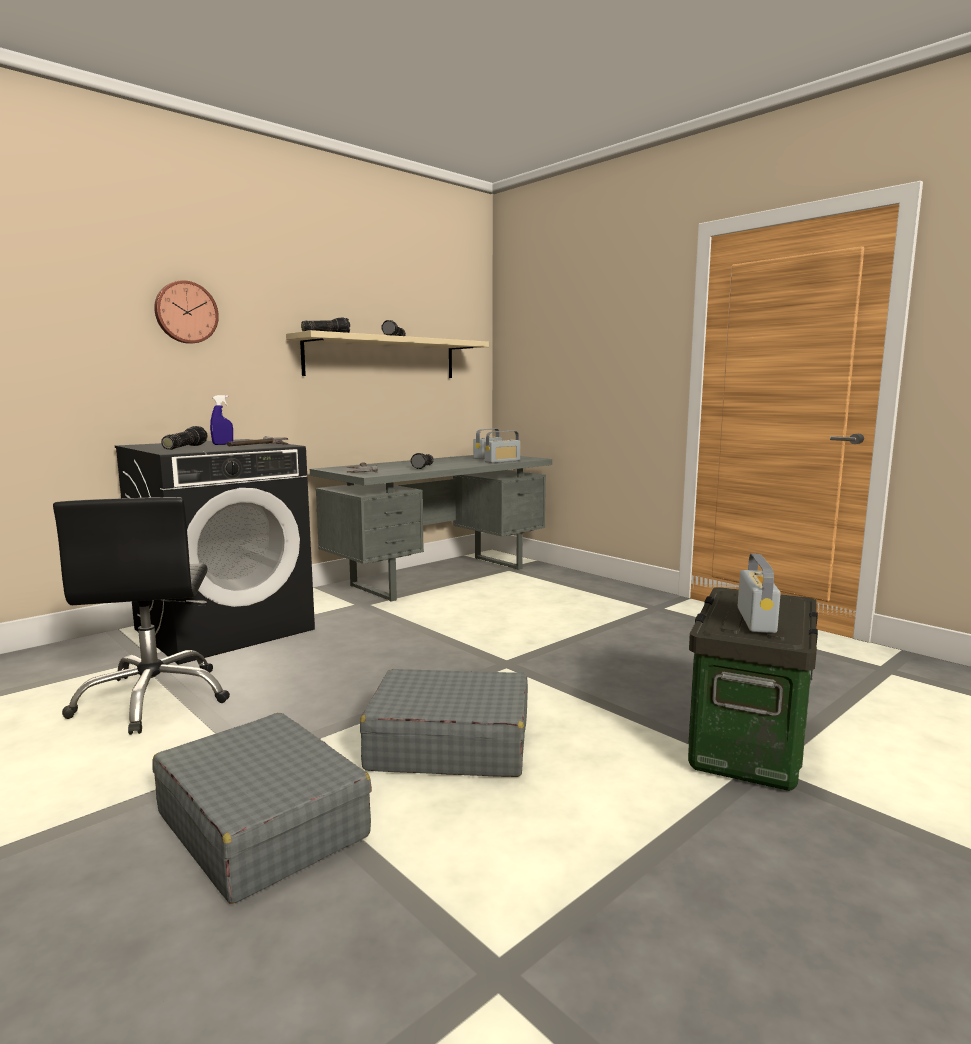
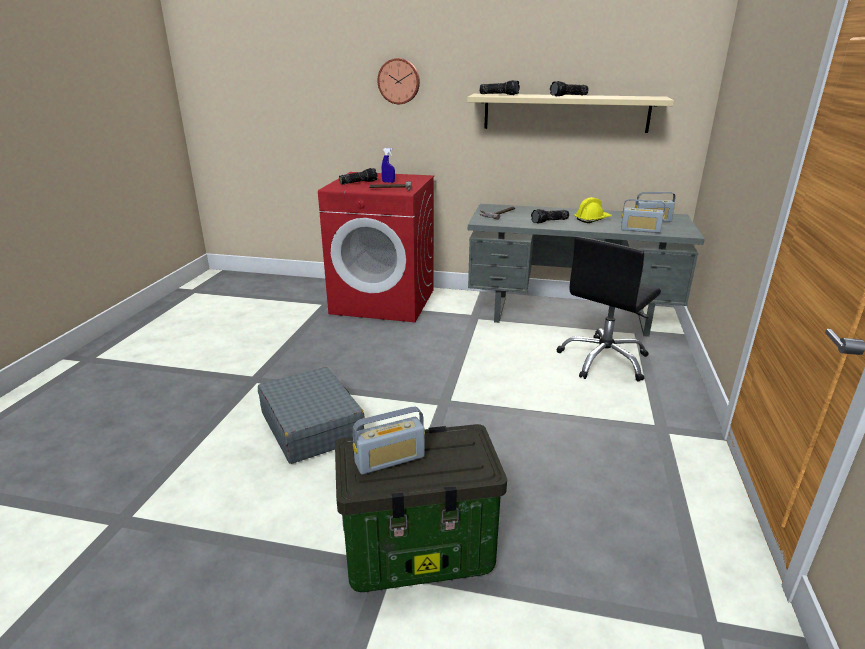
camera: 55 degrees right, 15 degrees up
(154, 699) = (288, 328): black office chair -> black office chair (604, 360)
(225, 629) = (384, 301): black washing machine -> red washing machine
(262, 824) = (199, 409): grey suitcase -> none
(448, 462) = (592, 219): none -> yellow hard hat

